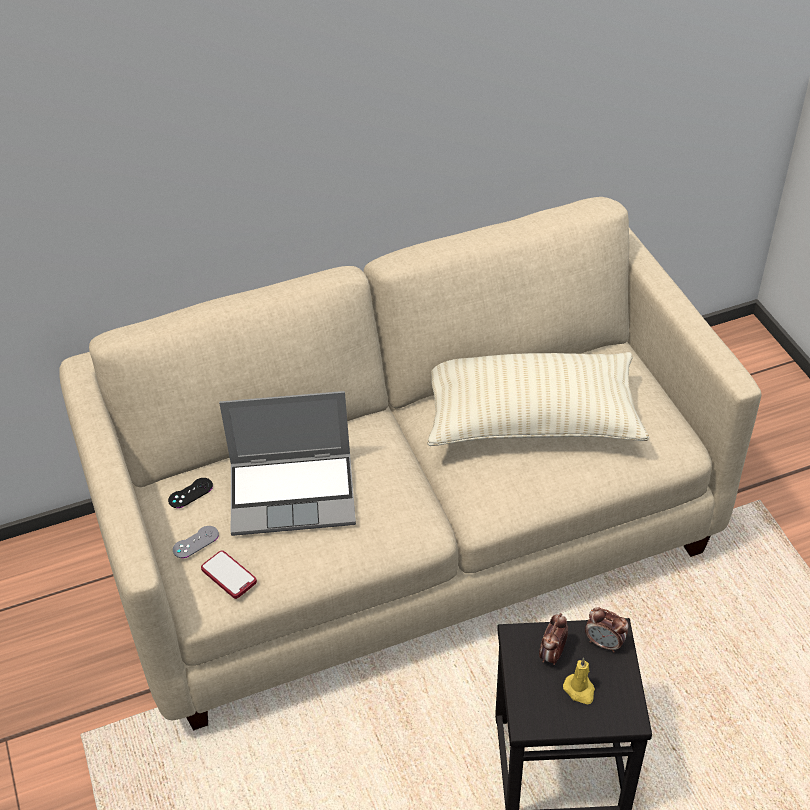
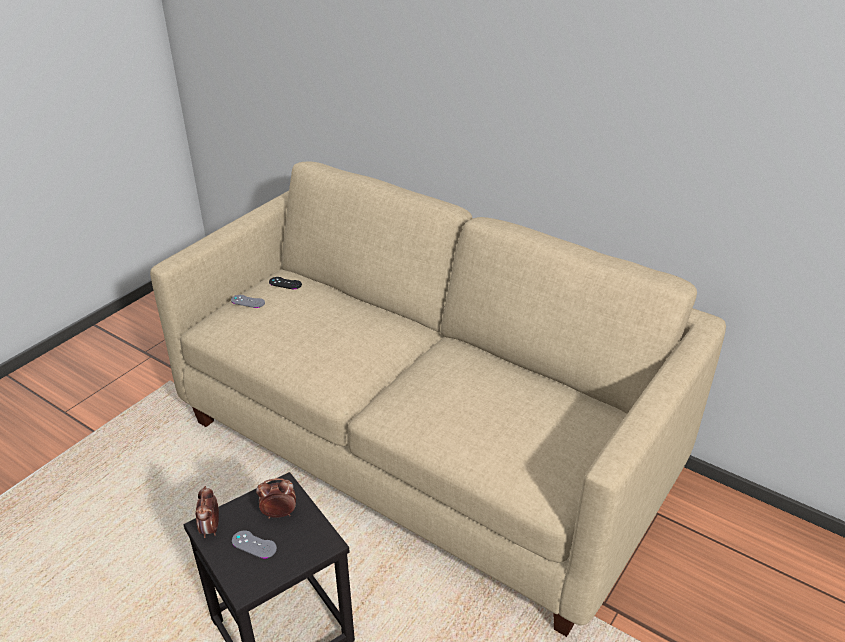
camera: 55 degrees right, 10 degrees down
(229, 575) = (231, 325): phone -> none
(294, 494) = (316, 320): laptop -> none
(532, 419) = (489, 397): beige pillow -> none
(580, 690) = (254, 544): yellow candle -> grey game controller
(604, 643) = (311, 541): alarm clock -> alarm clock (211, 528)

